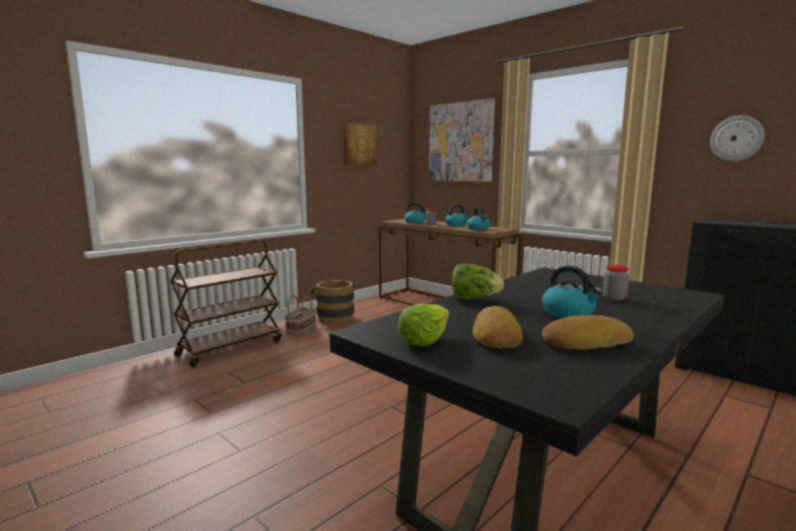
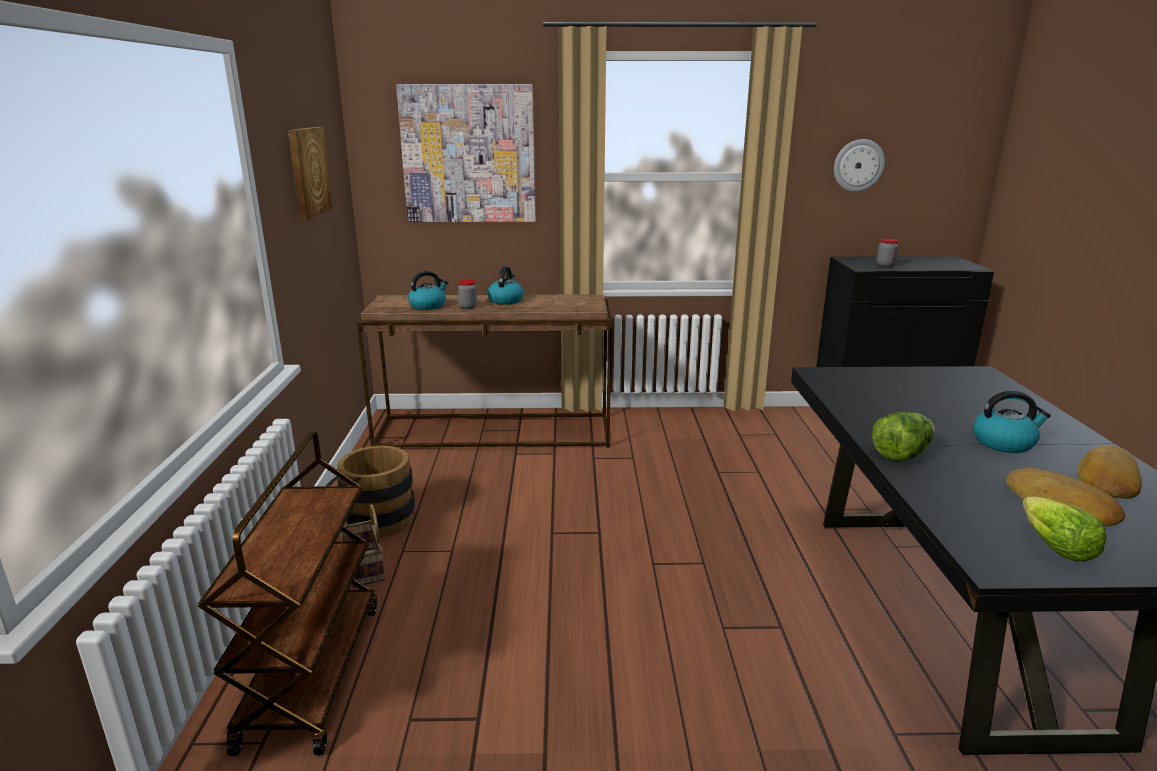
camera: 45 degrees left, 10 degrees up
(478, 229) = (562, 305): kettle -> none
(614, 298) = (964, 402): jar -> jar (885, 265)

